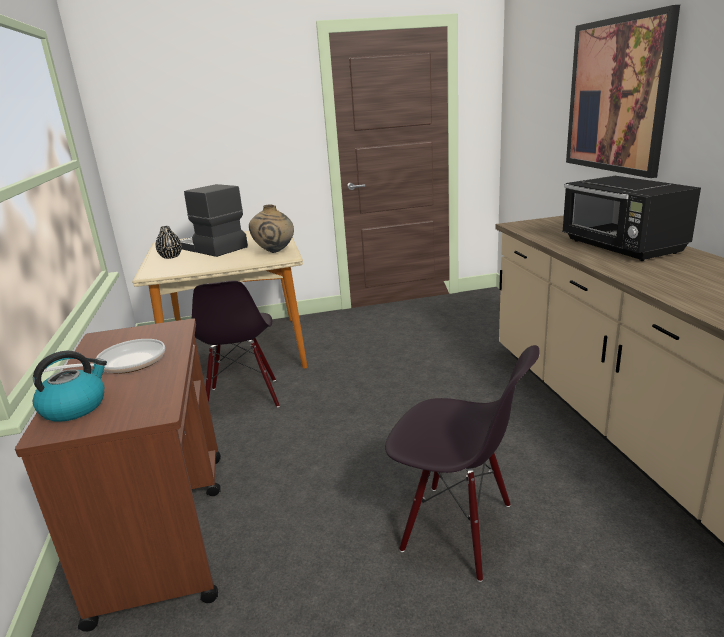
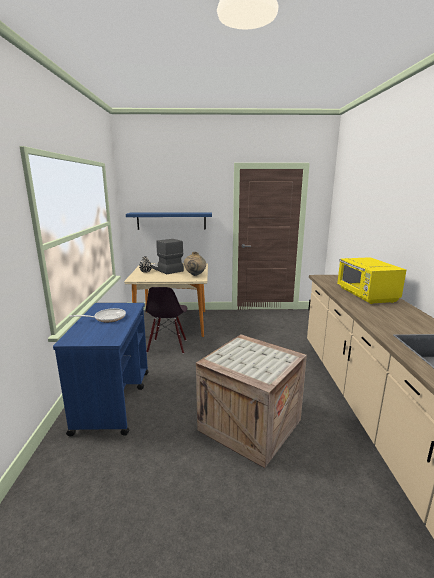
camera: 10 degrees right, 5 degrees down
(75, 407) = (80, 333): kettle -> none
(165, 528) = (114, 400): brown cart -> blue cart
(204, 150) = (171, 221): none -> blue shelf
(457, 528) = (250, 426): black chair -> crate
(616, 96) = (379, 215): picture -> none
(622, 247) = (366, 295): black microwave -> yellow microwave

